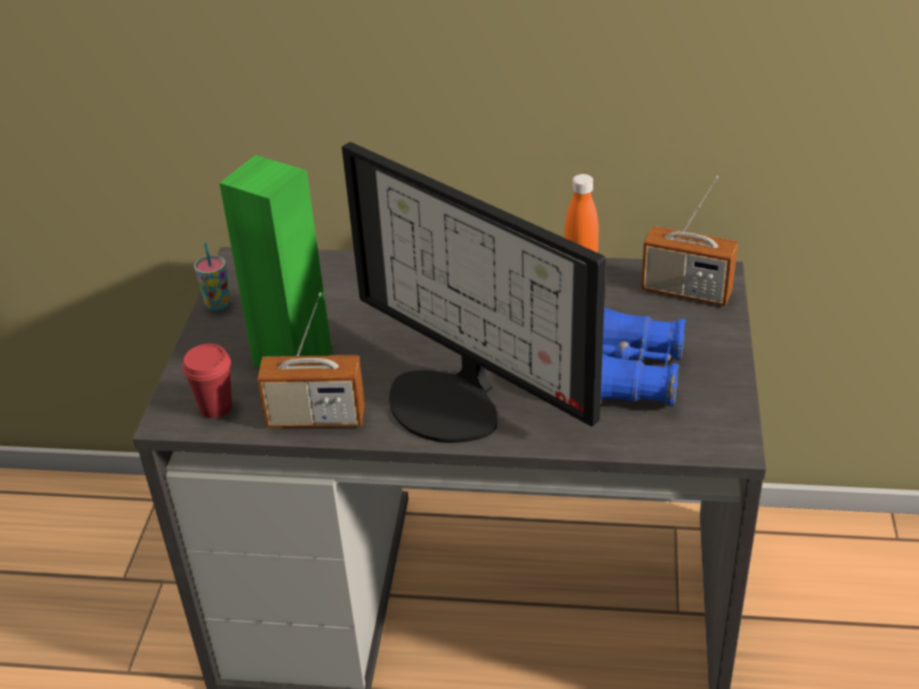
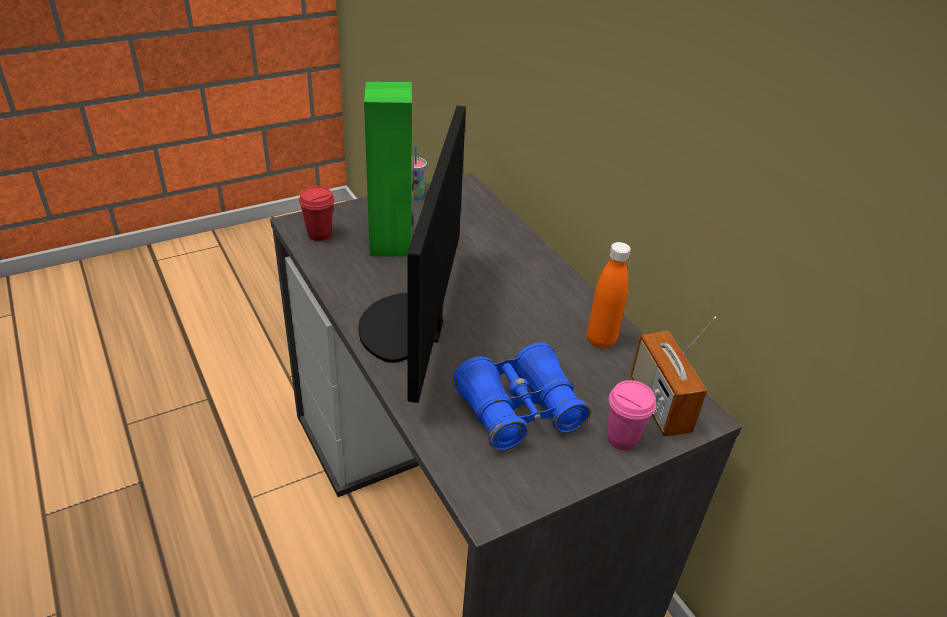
camera: 50 degrees right, 0 degrees up
(316, 418) = (341, 277): radio -> none
(708, 331) = (622, 439): none -> pink cup

